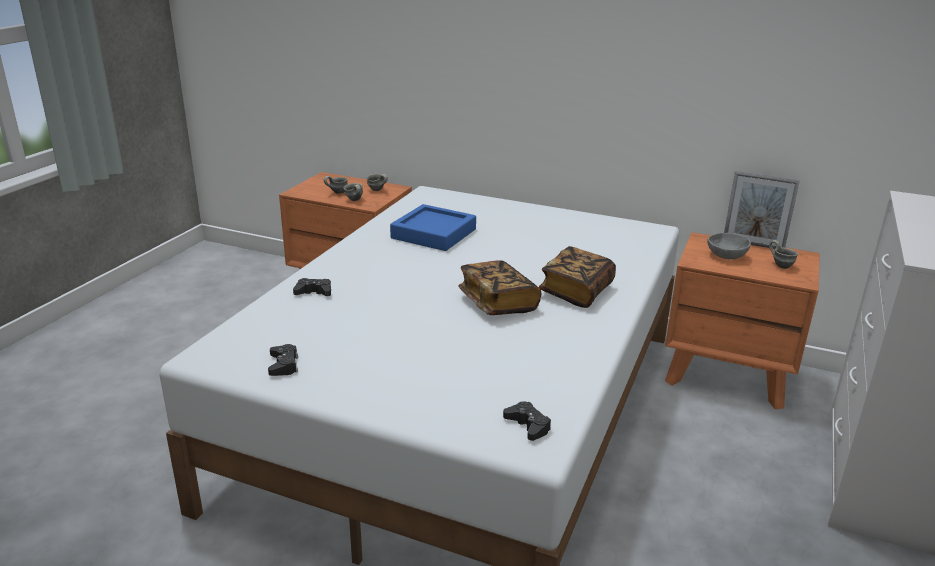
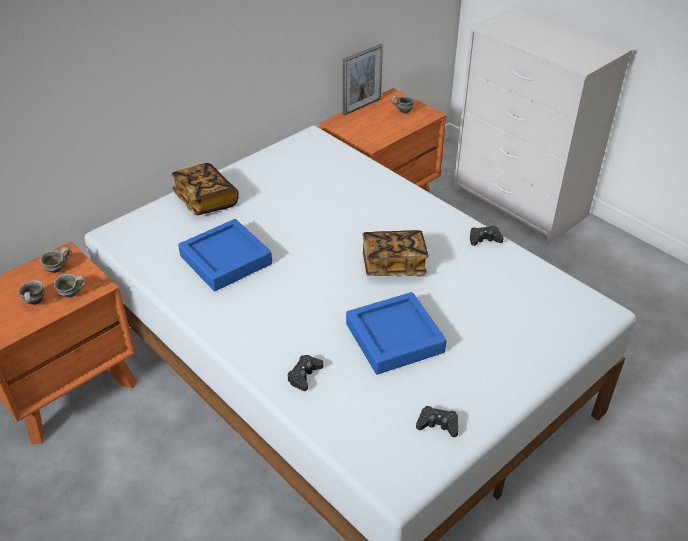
camera: 65 degrees left, 15 degrees up
(389, 323) = (394, 338): none -> blue tray
(528, 426) = (575, 307): black game controller -> black game controller (484, 239)
(576, 291) = (396, 217): book -> book (206, 200)
(726, 256) = (373, 126): grey bowl -> none

